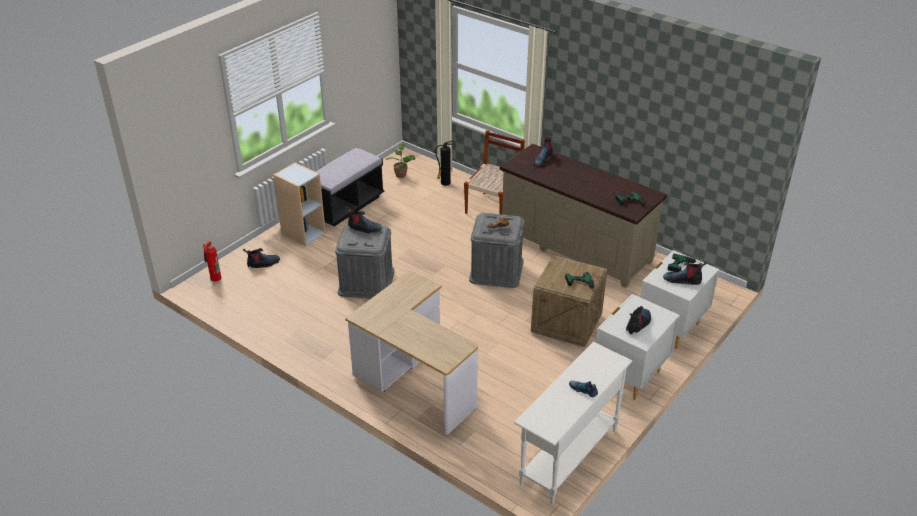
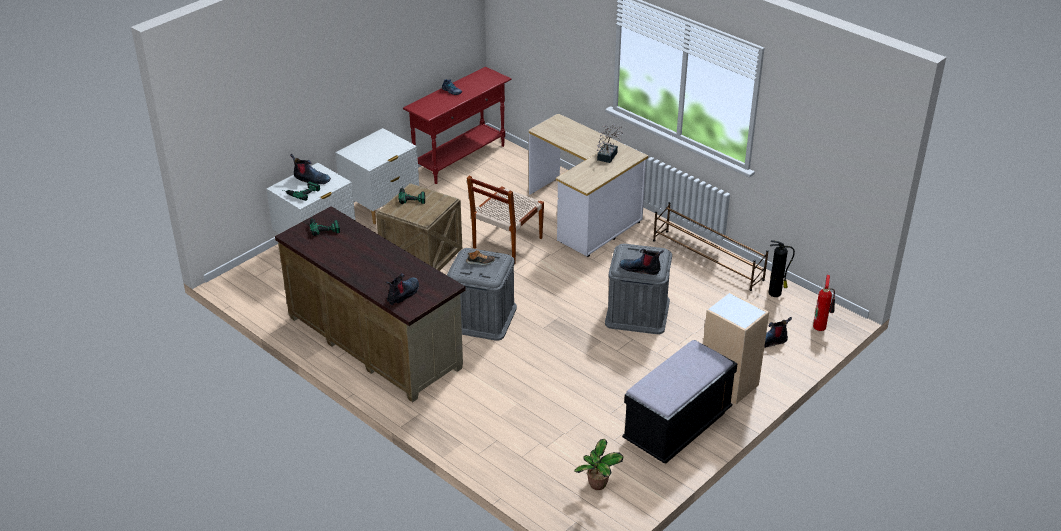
camera: 175 degrees left, 0 degrees up
(294, 334) = (708, 260): none -> brown shoe rack
(387, 315) = (608, 155): none -> potted plant
(445, 183) = (528, 462): fire extinguisher -> fire extinguisher (775, 293)
(493, 207) = (464, 411): chair -> chair (506, 244)
(568, 457) = (460, 159): white console table -> red console table
(638, 324) = (378, 146): boot -> none

